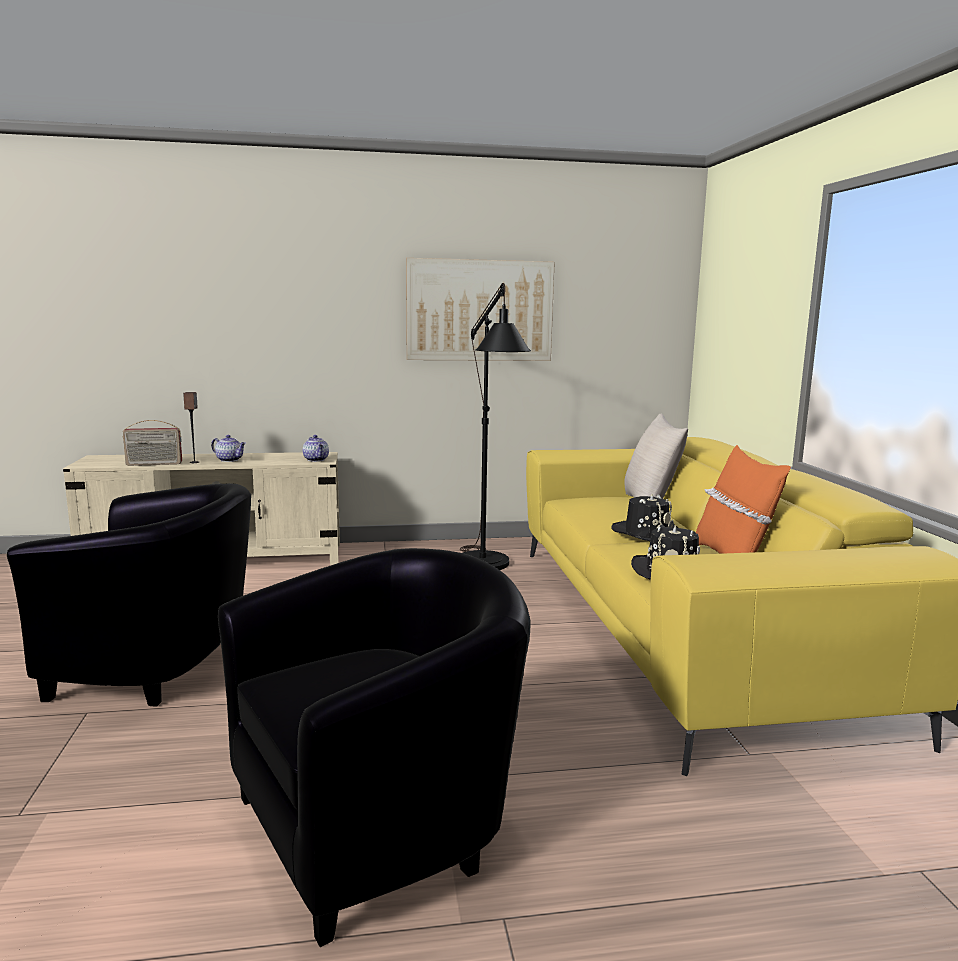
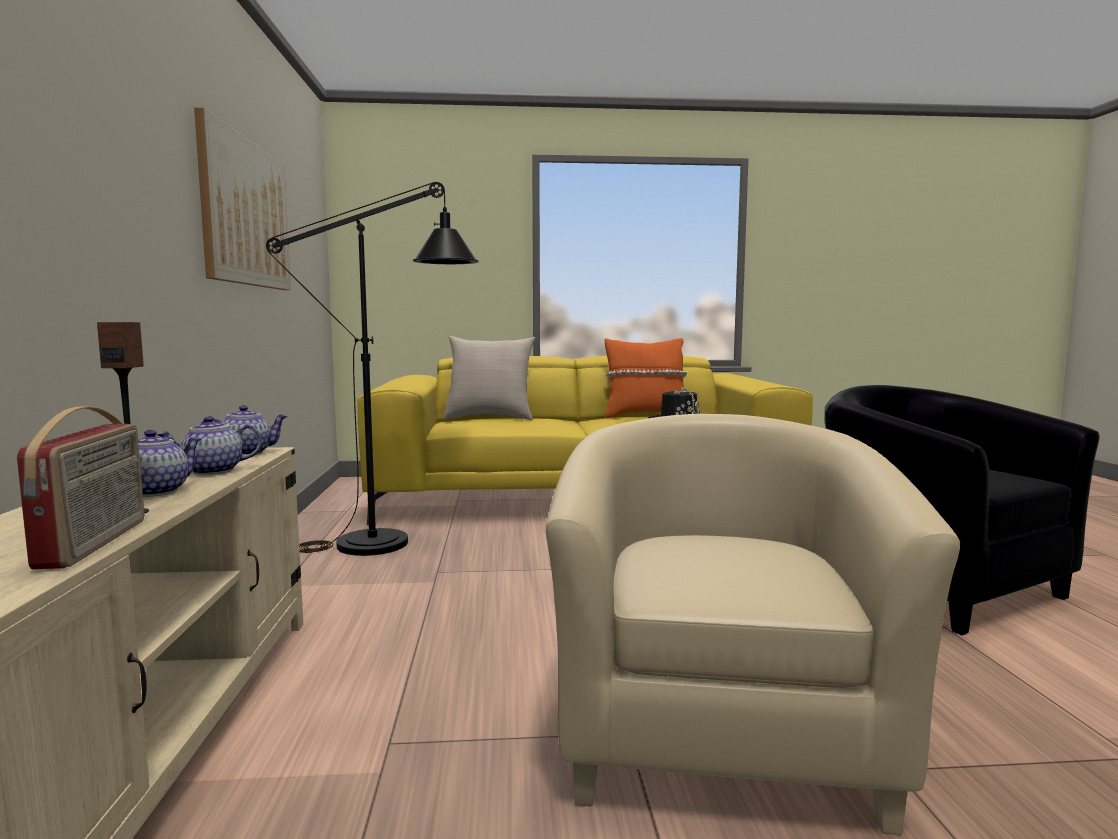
camera: 85 degrees left, 5 degrees down
(160, 666) = (719, 731): black armchair -> beige armchair
(269, 461) = (212, 471): none -> teapot
(646, 533) = (579, 422): black hat -> none

